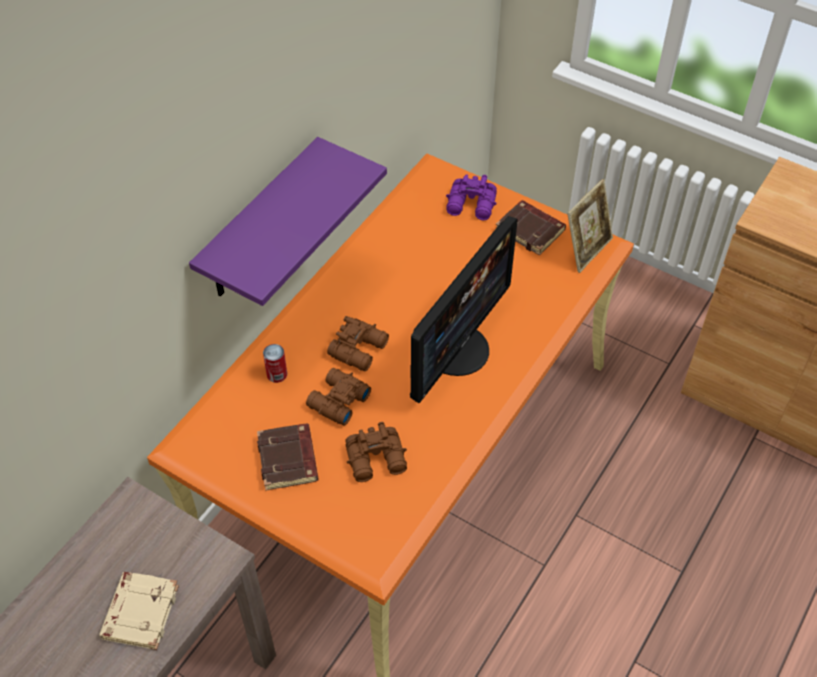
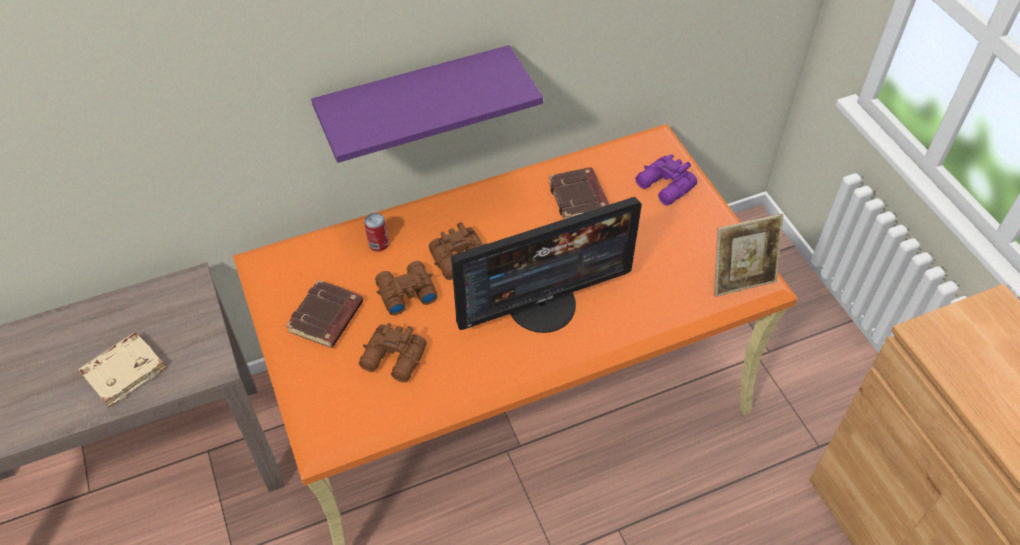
camera: 35 degrees right, 0 degrees up
(531, 231) = (701, 236): brown book -> brown book (579, 198)

